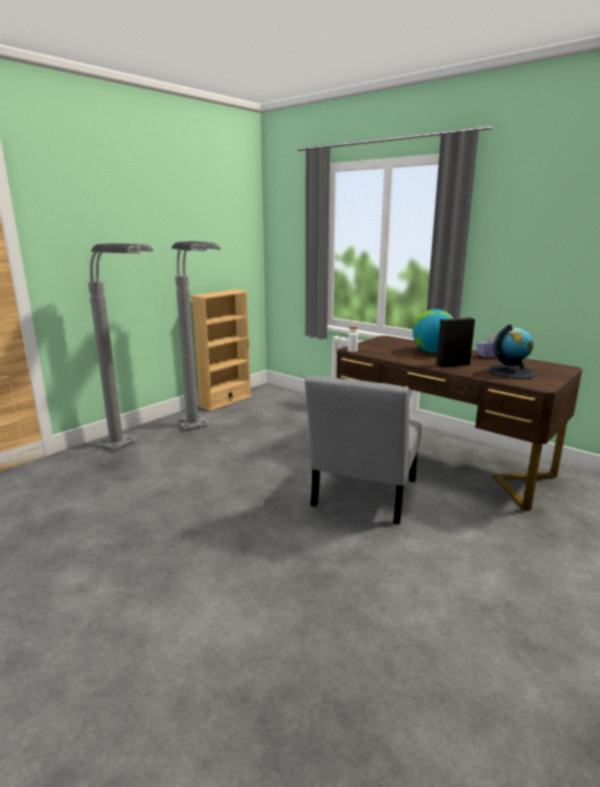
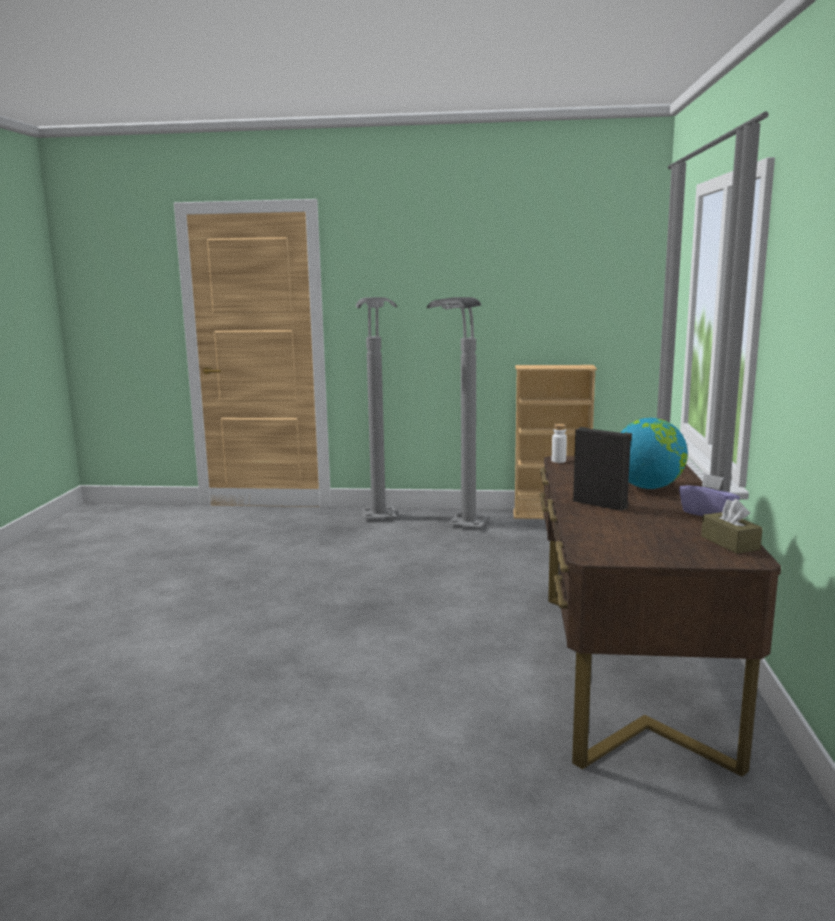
camera: 55 degrees right, 5 degrees down
(363, 496) = (446, 648): grey chair -> none
(511, 372) = (635, 533): globe -> none
(540, 364) = (730, 543): none -> brown tissue box

